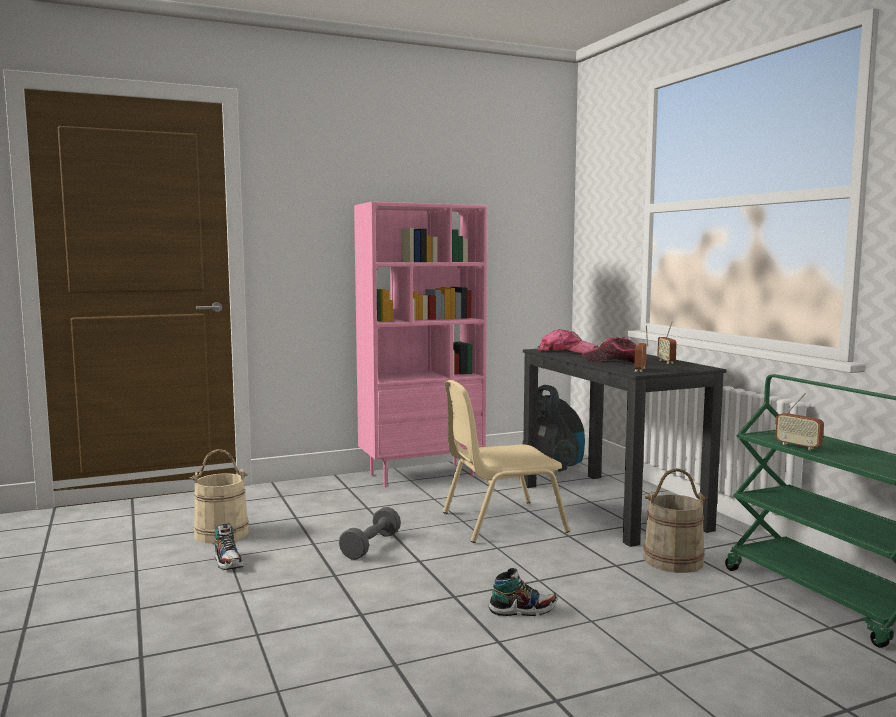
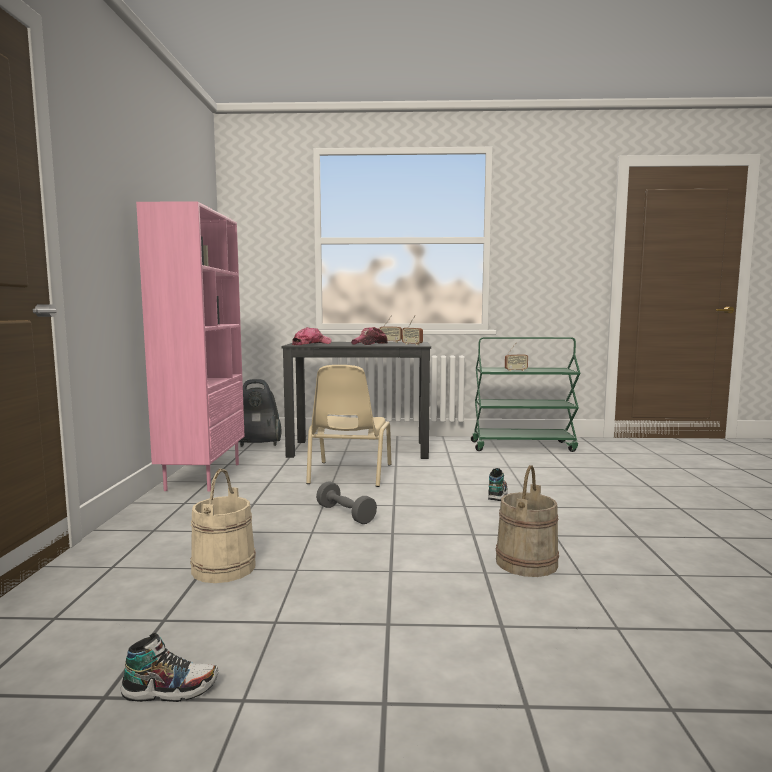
camera: 65 degrees left, 0 degrees up
(228, 562) = (312, 571): shoe -> shoe (170, 689)
(673, 560) = (456, 456): beige bucket -> beige bucket (526, 562)

